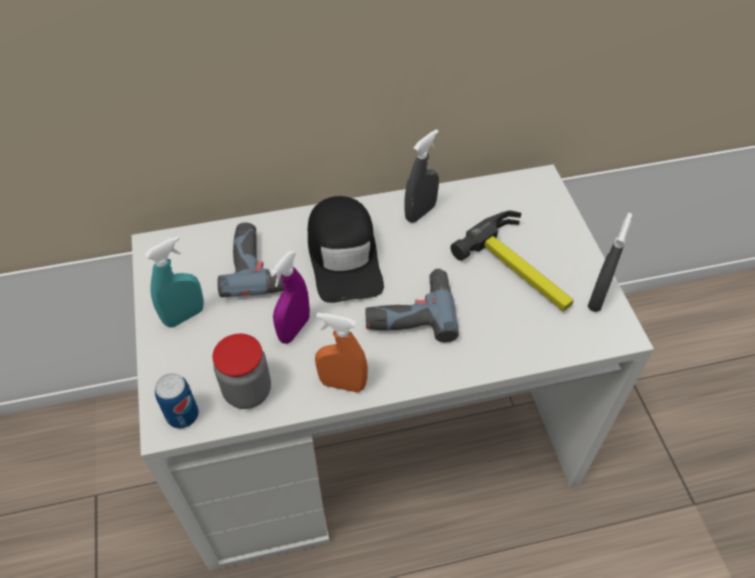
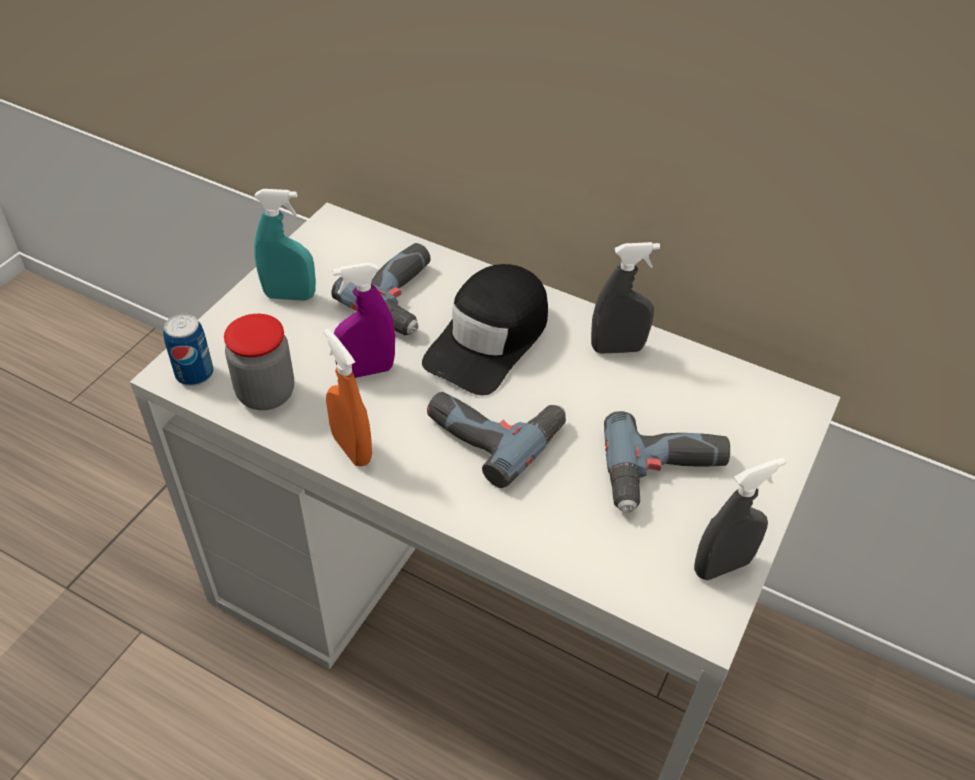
camera: 40 degrees right, 5 degrees down
(522, 269) = (665, 475): hammer -> power drill

